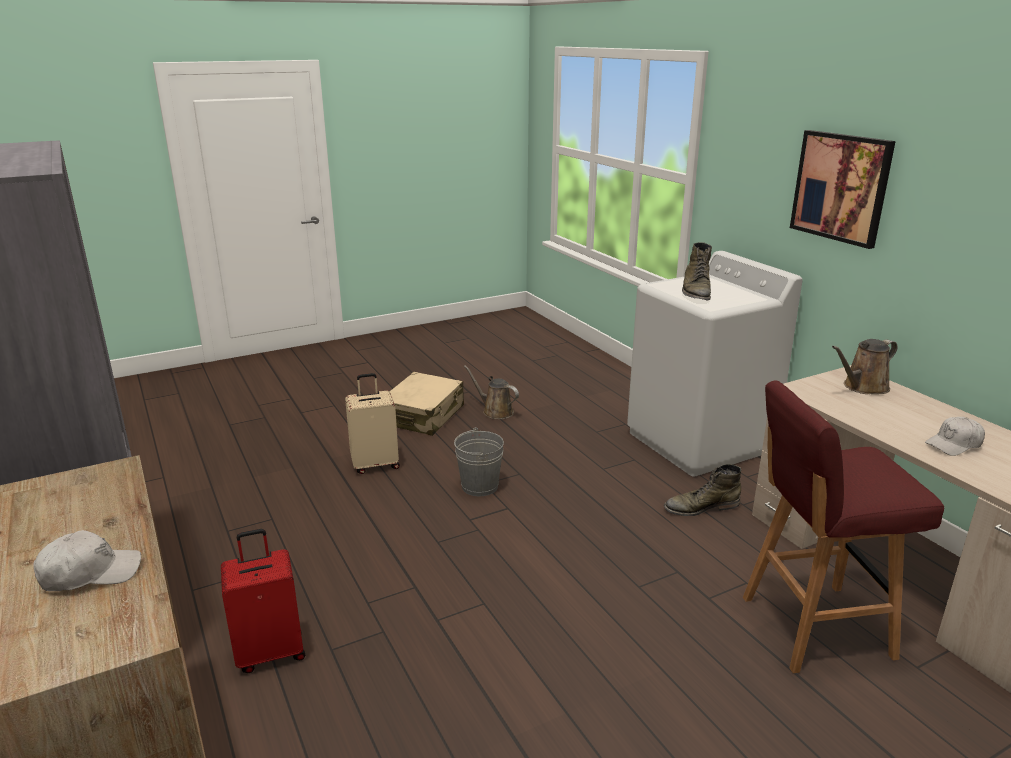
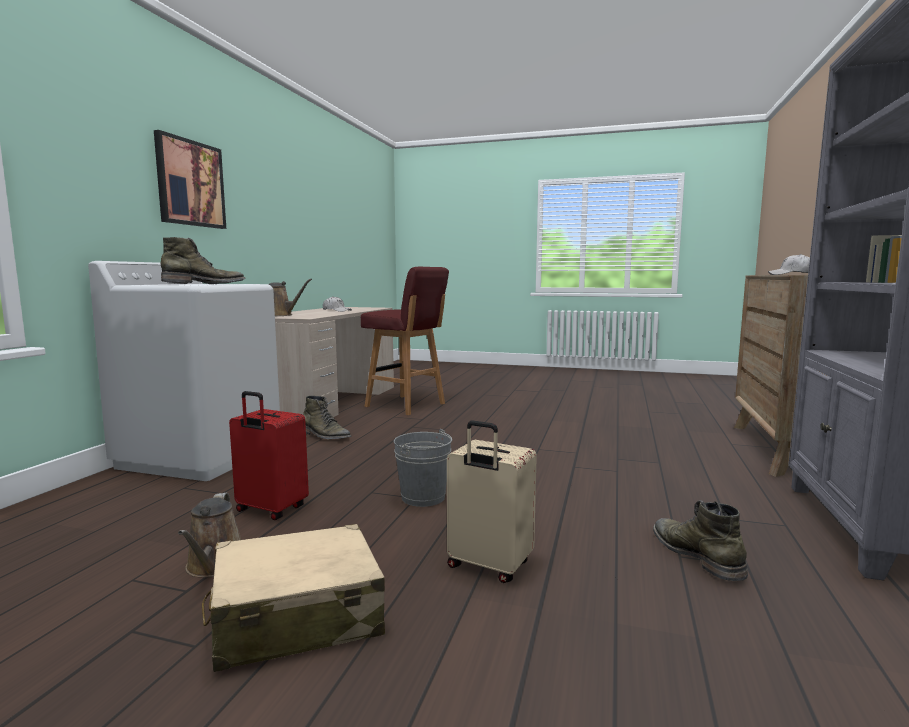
camera: 135 degrees left, 15 degrees down
(261, 524) = (696, 555): none -> green boot
(270, 652) = (705, 473): red suitcase -> red suitcase (270, 510)

